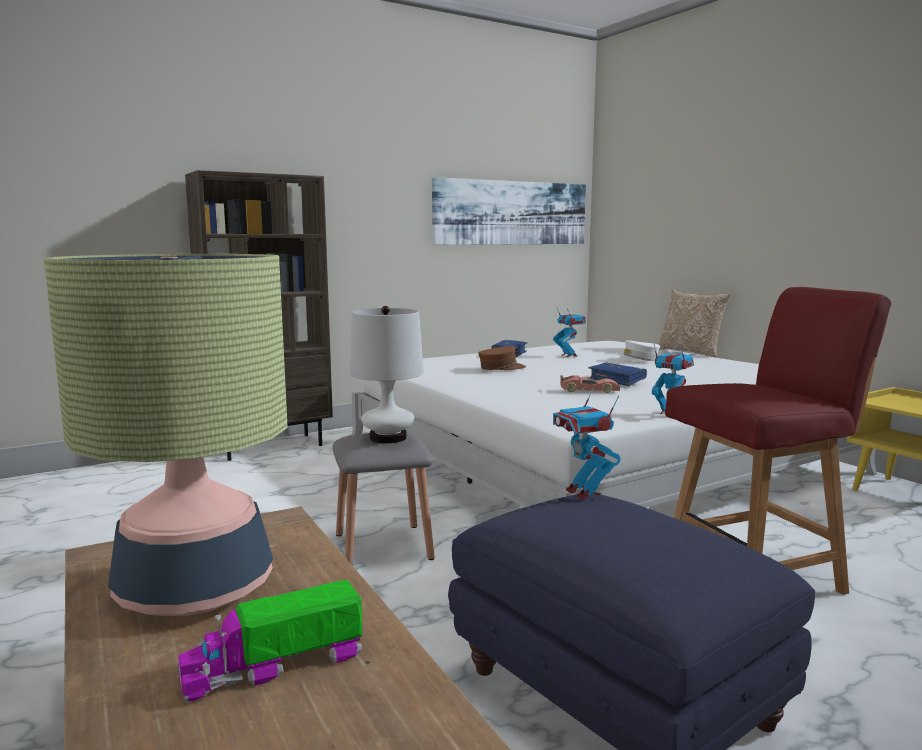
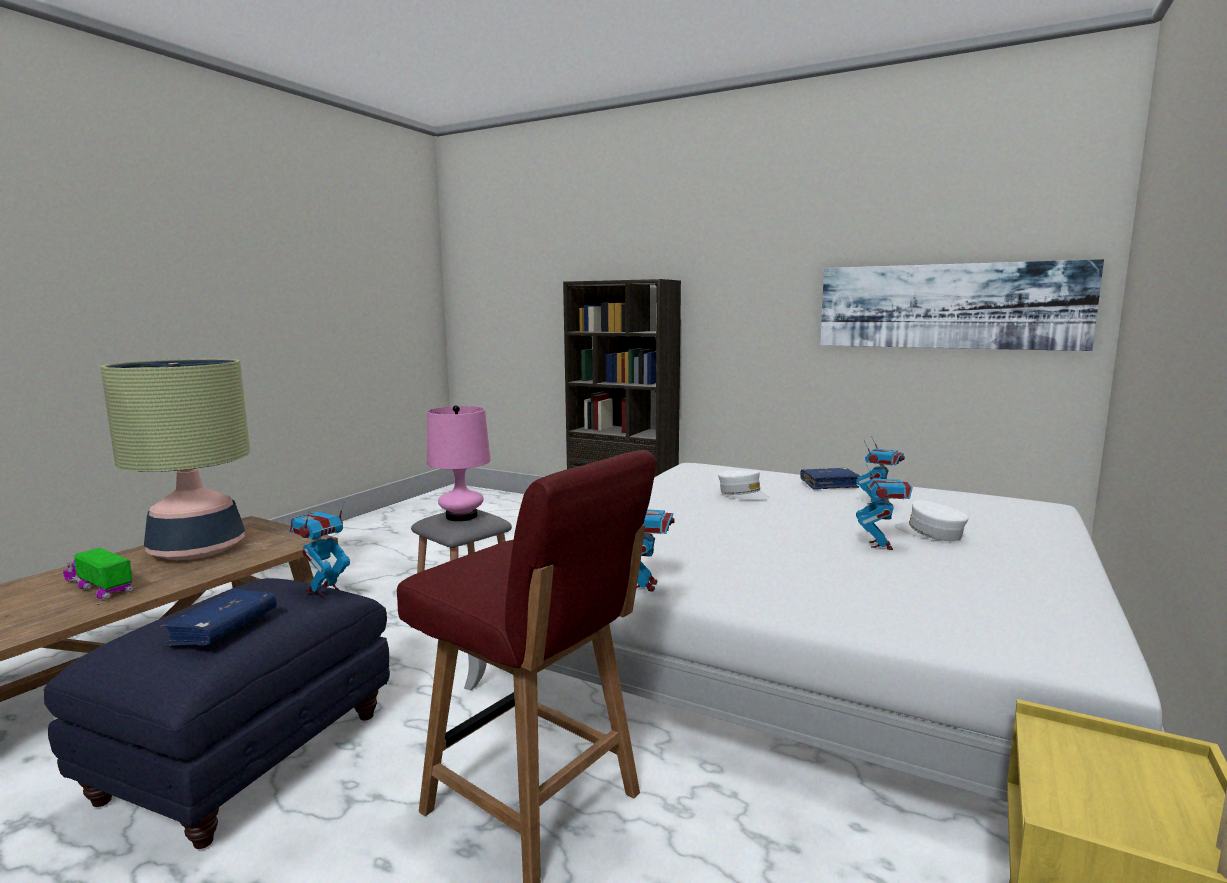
camera: 60 degrees right, 0 degrees up
(388, 438) = (461, 516): white table lamp -> pink table lamp
(501, 367) = (743, 494): brown cap -> white cap
(589, 390) = (701, 539): toy car -> none
(617, 380) = (771, 541): blue book -> blue book (223, 629)
(649, 369) = (881, 545): none -> toy robot
(691, 352) = (1093, 552): pillow -> none

